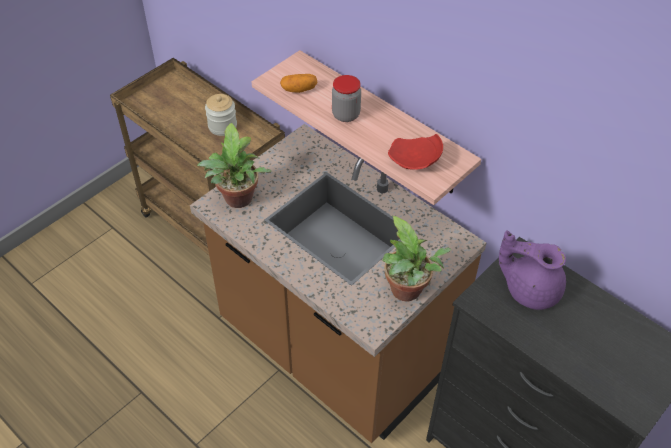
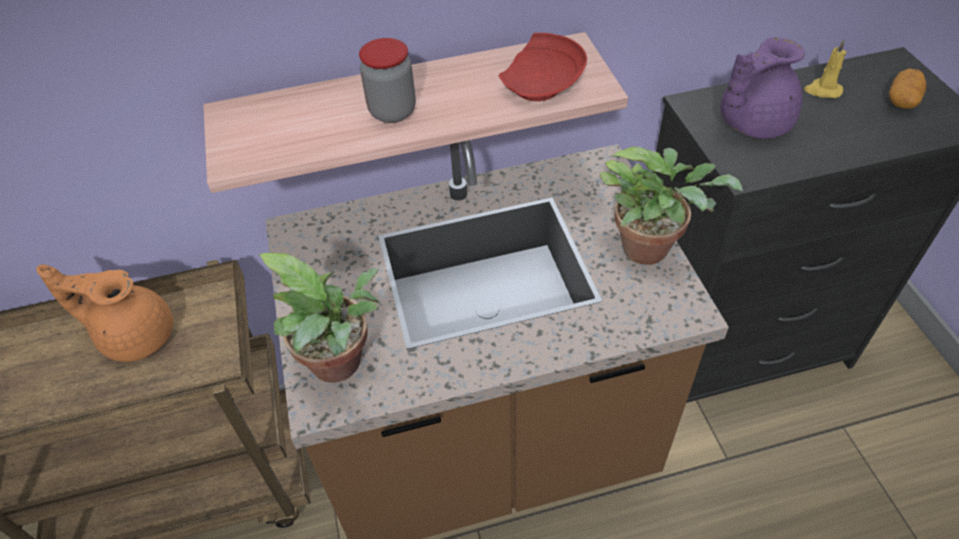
camera: 55 degrees left, 0 degrees up
(222, 126) = (135, 335): jar -> orange teapot
(299, 89) = (288, 137): potato -> potato (902, 100)
(601, 318) = (822, 90): none -> yellow candle

